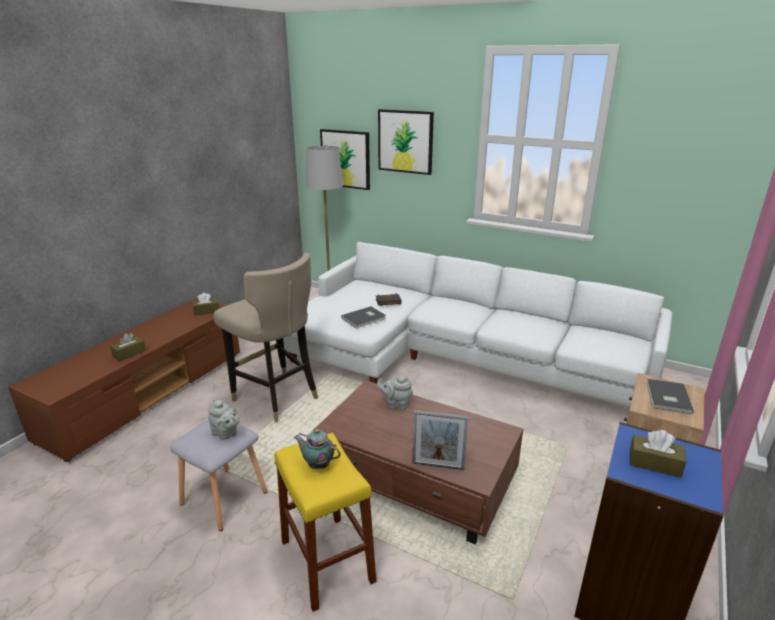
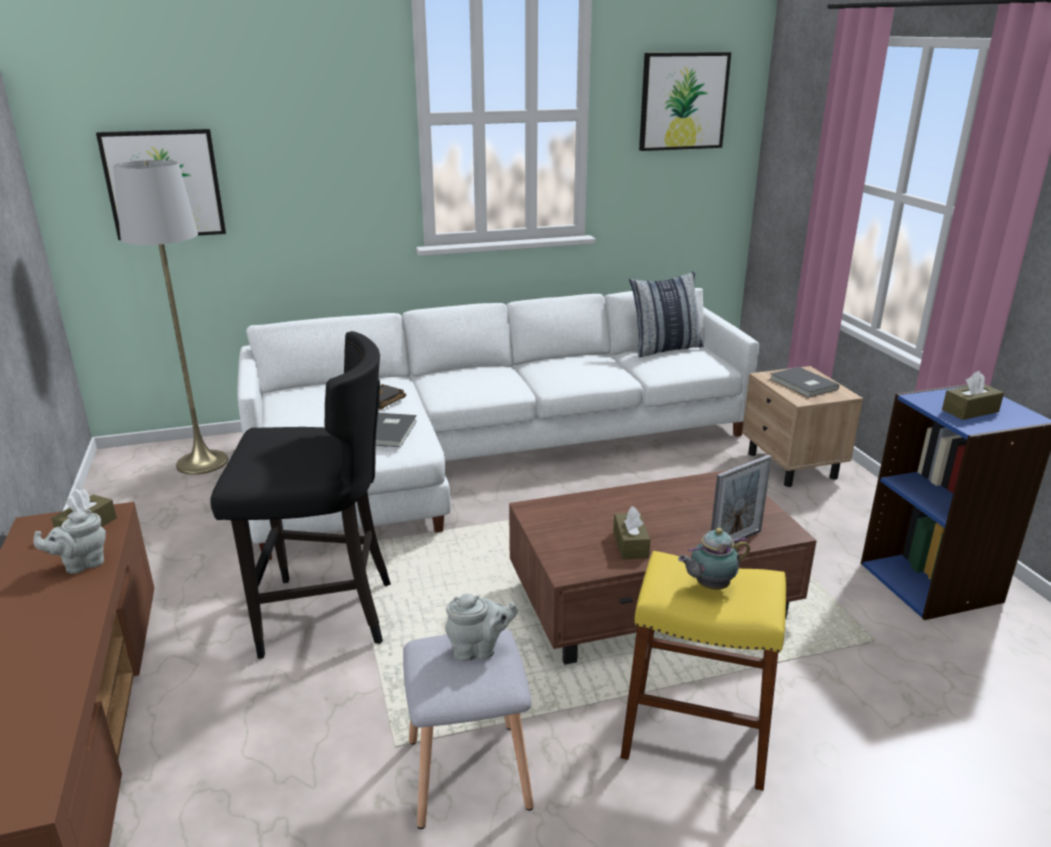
camera: 45 degrees left, 0 degrees up
(129, 353) = (58, 655): brown tissue box -> brown tissue box (630, 544)
(276, 397) = (324, 615): beige stool -> black stool
(396, 404) = (591, 509): grey teapot -> grey teapot (81, 564)
(405, 141) = (288, 138): picture -> picture (683, 101)
(607, 333) = (665, 348): none -> pillow

